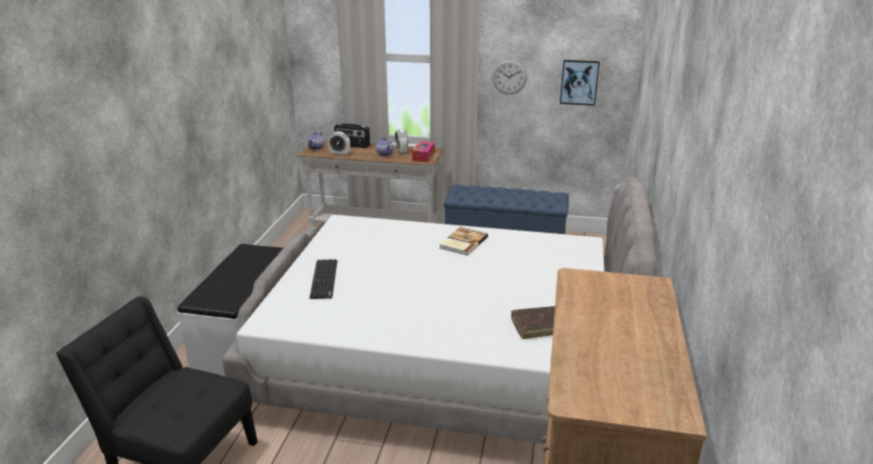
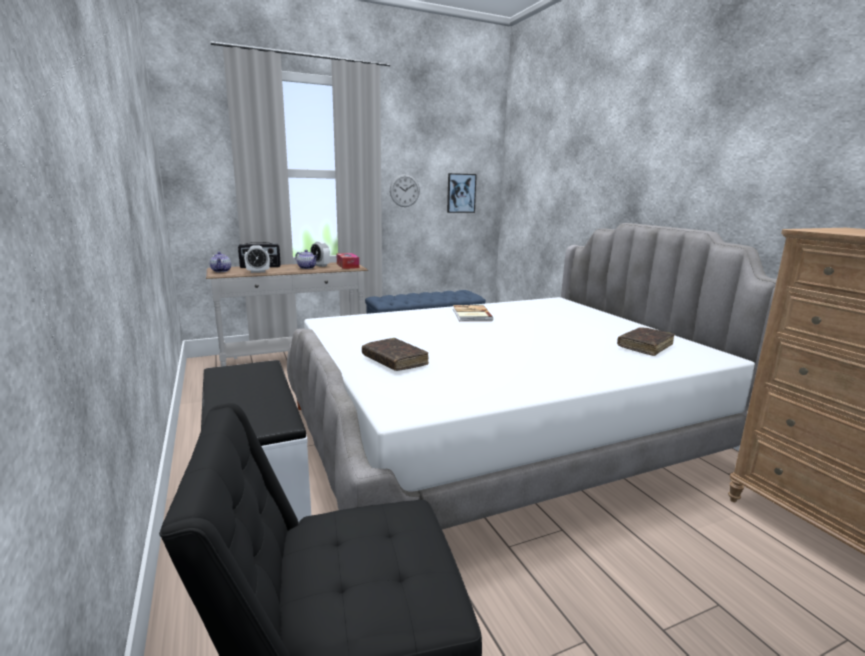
camera: 35 degrees left, 10 degrees down
(324, 279) = (394, 361): keyboard -> brown book

